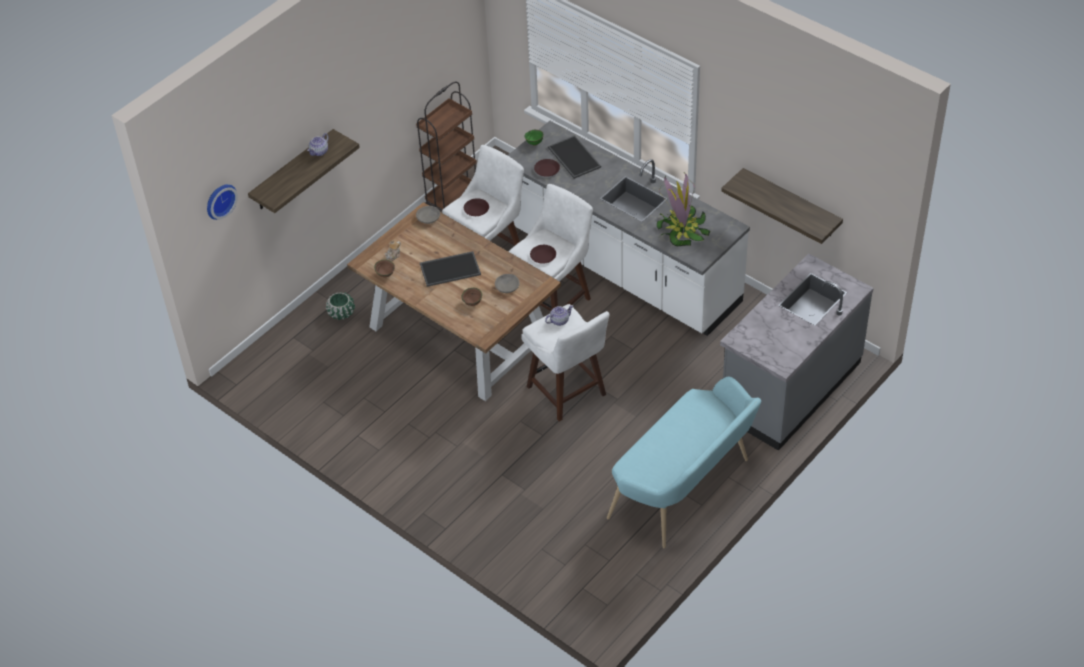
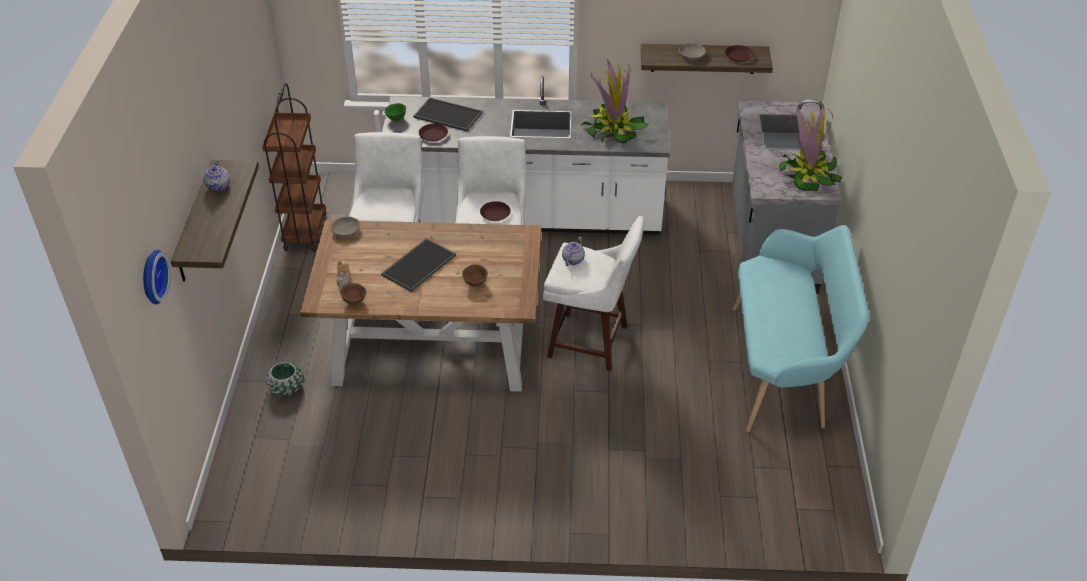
camera: 40 degrees left, 5 degrees down
(476, 210) = (385, 205): brown plate -> brown plate (739, 56)
(507, 286) = (494, 253): grey bowl -> grey bowl (691, 55)
(785, 344) = (807, 175): none -> potted plant

